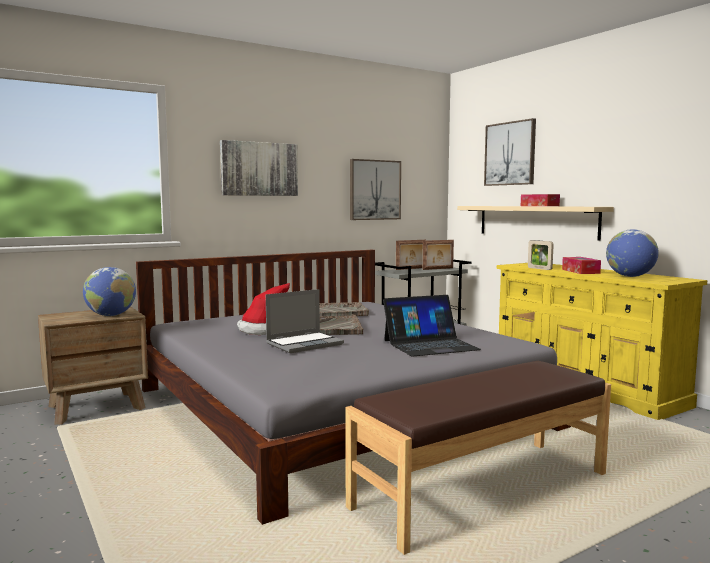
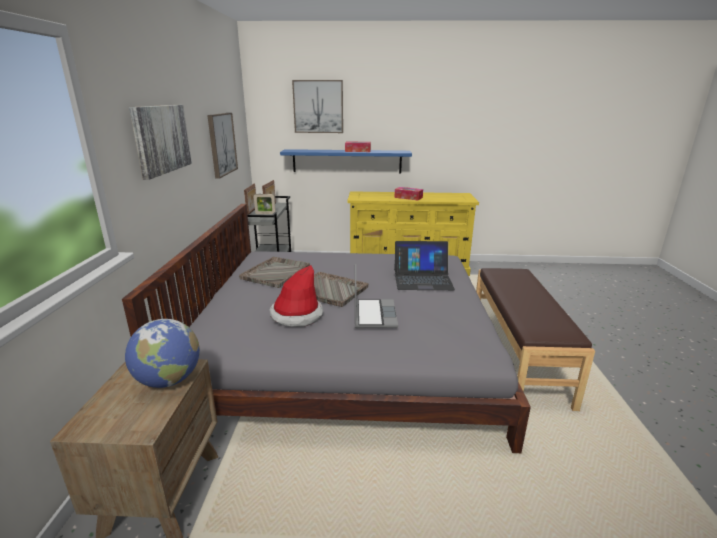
camera: 55 degrees left, 15 degrees up
(430, 345) = (422, 279): laptop -> laptop turned 75 degrees clockwise
(535, 221) = (347, 161): beige shelf -> blue shelf
(539, 268) = (383, 199): picture frame -> picture frame (265, 213)
(630, 276) = (441, 197): globe -> none

